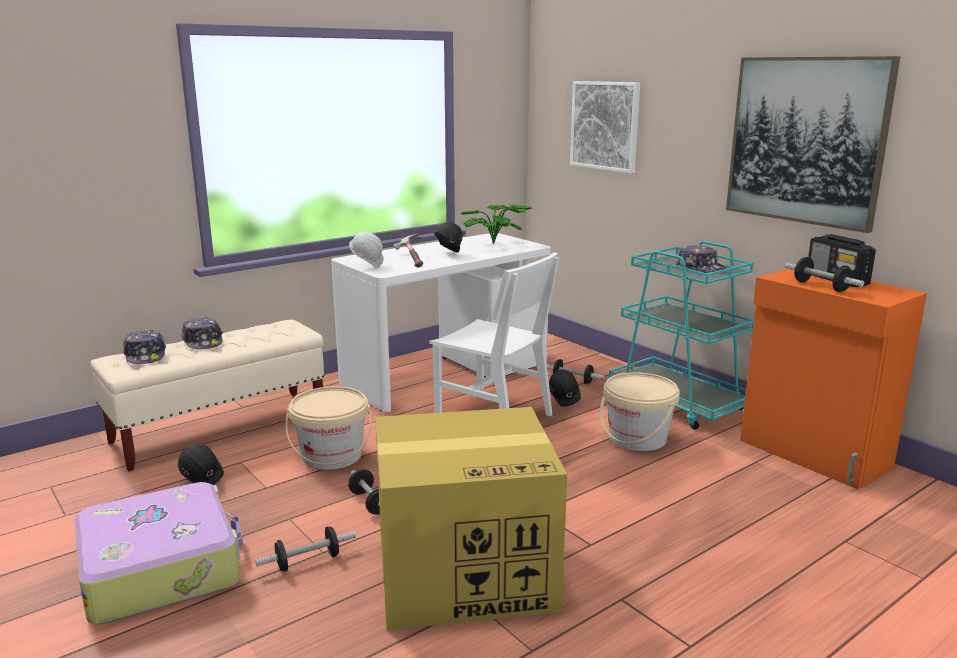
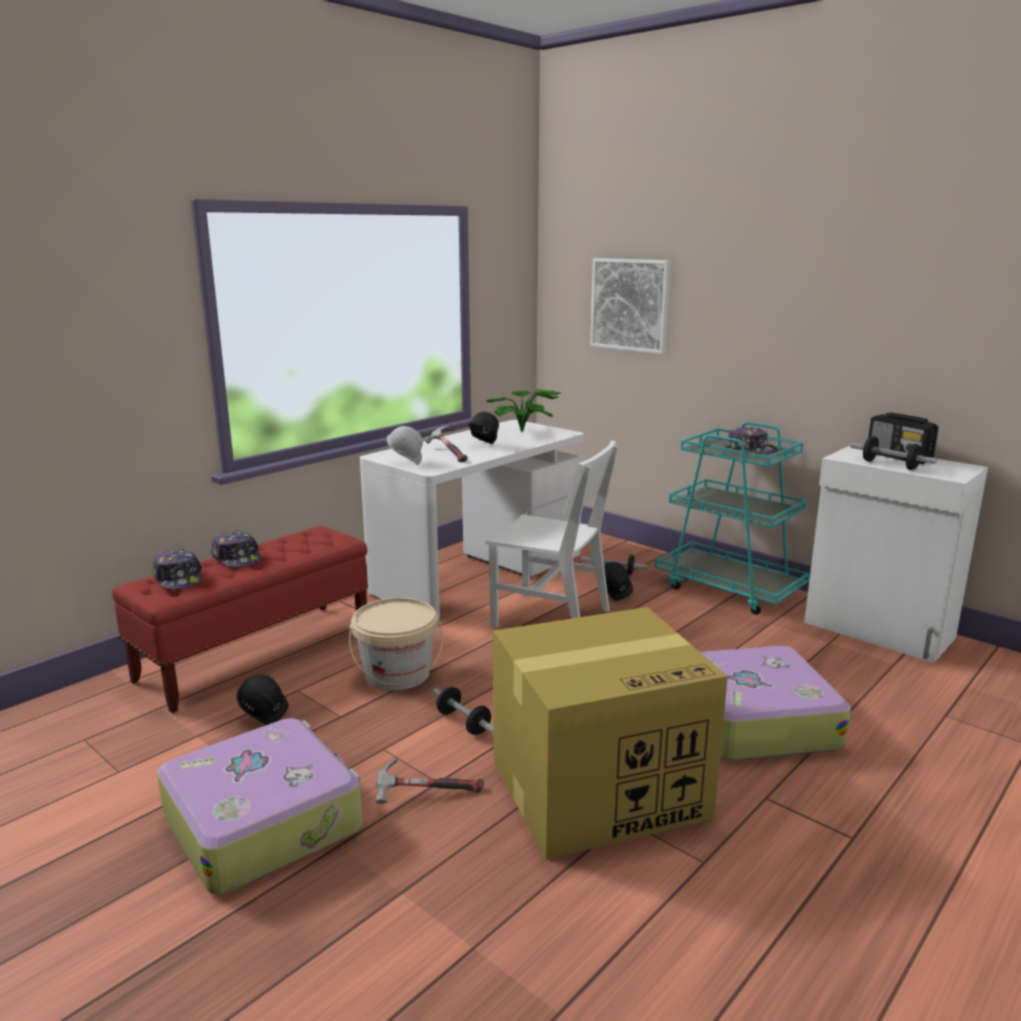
camera: 10 degrees left, 0 degrees up
(221, 429) = (257, 654): beige bench -> red bench
(308, 561) = (426, 794): dumbbell -> hammer
(637, 438) = (705, 628): beige bucket -> none
(644, 526) = (754, 720): none -> suitcase
(806, 141) = (857, 320): picture -> none
(813, 454) = (878, 631): orange cabinet -> white cabinet

